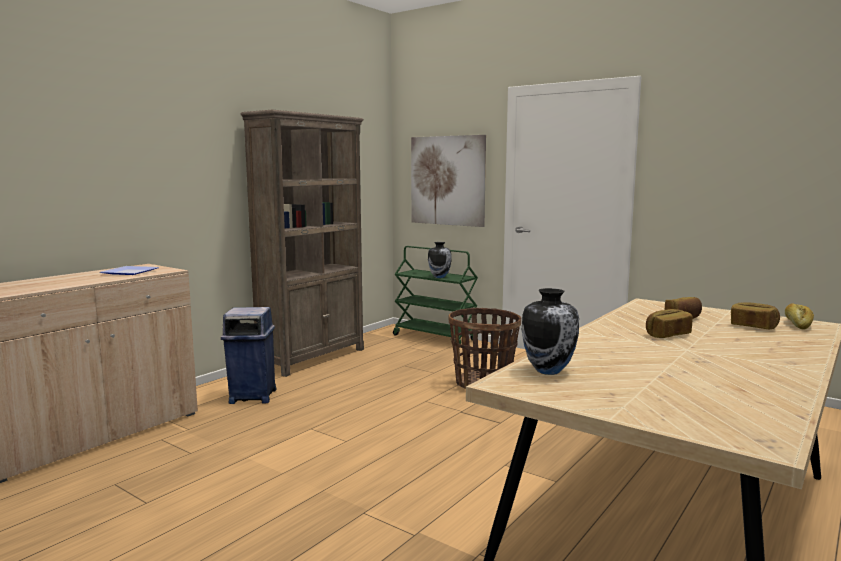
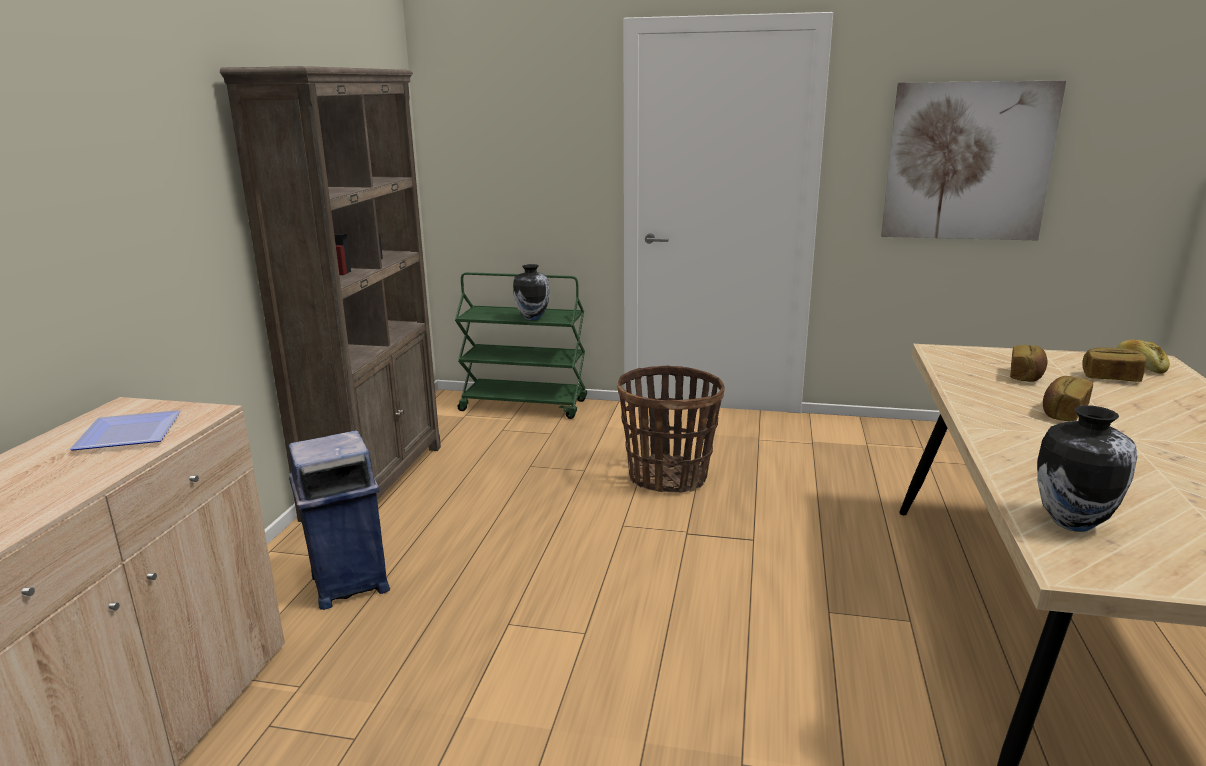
camera: 25 degrees left, 10 degrees up
(447, 180) = (522, 166): picture -> picture (968, 162)

